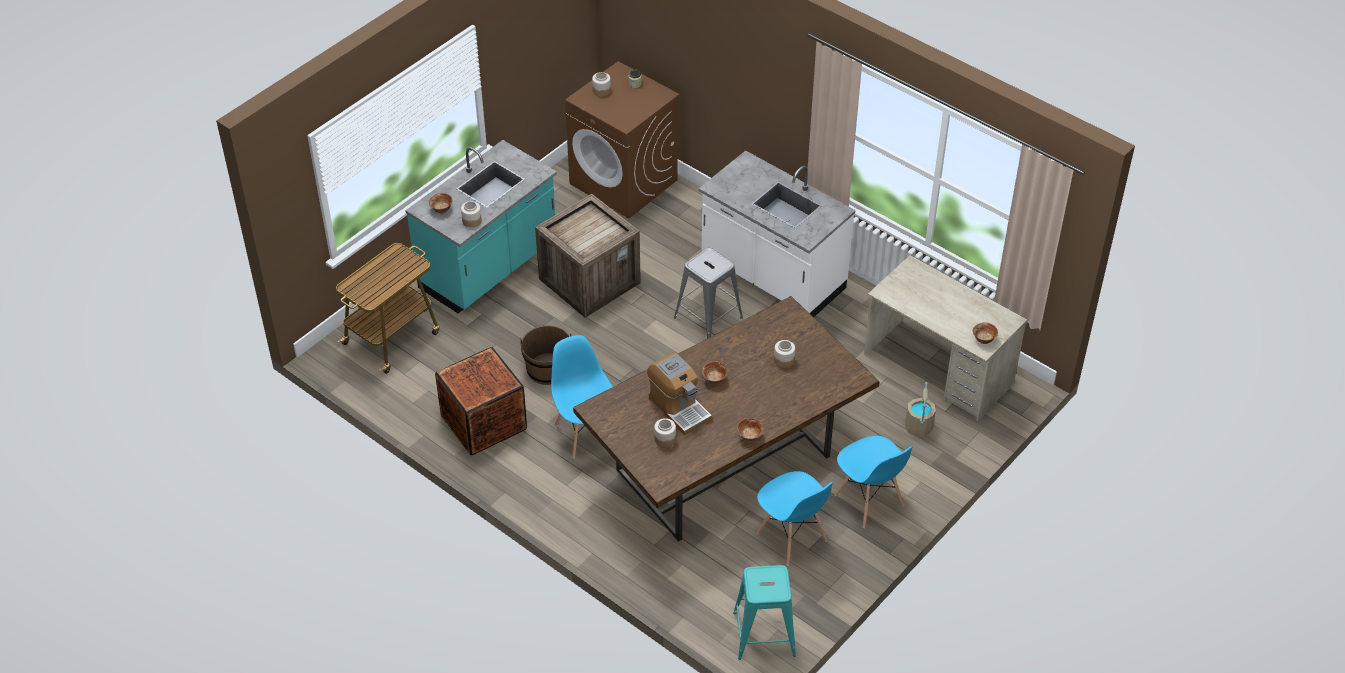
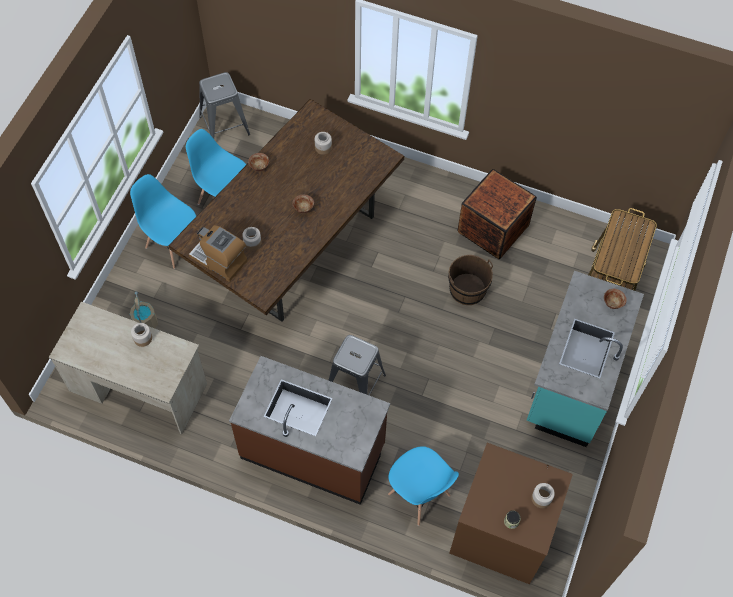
camera: 160 degrees right, 15 degrees up
(471, 220) = (579, 299): jar -> jar (143, 338)
(586, 433) = (410, 241): blue chair -> blue chair (419, 496)
(589, 280) = (477, 395): crate -> none
(679, 408) = (322, 176): coffee machine -> coffee machine (219, 259)
(764, 634) = (224, 126): turquoise stool -> grey stool
(772, 276) = (313, 450): white counter -> brown counter
(984, 340) = (85, 322): bowl -> none

